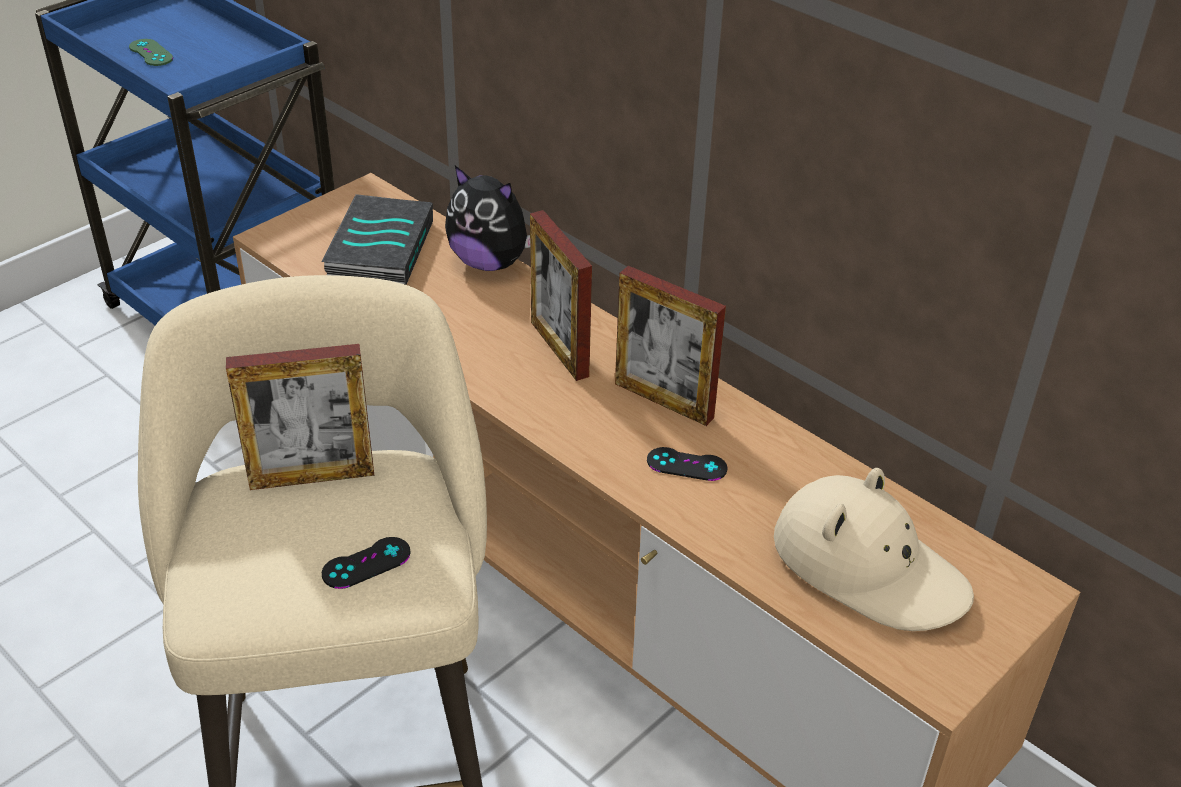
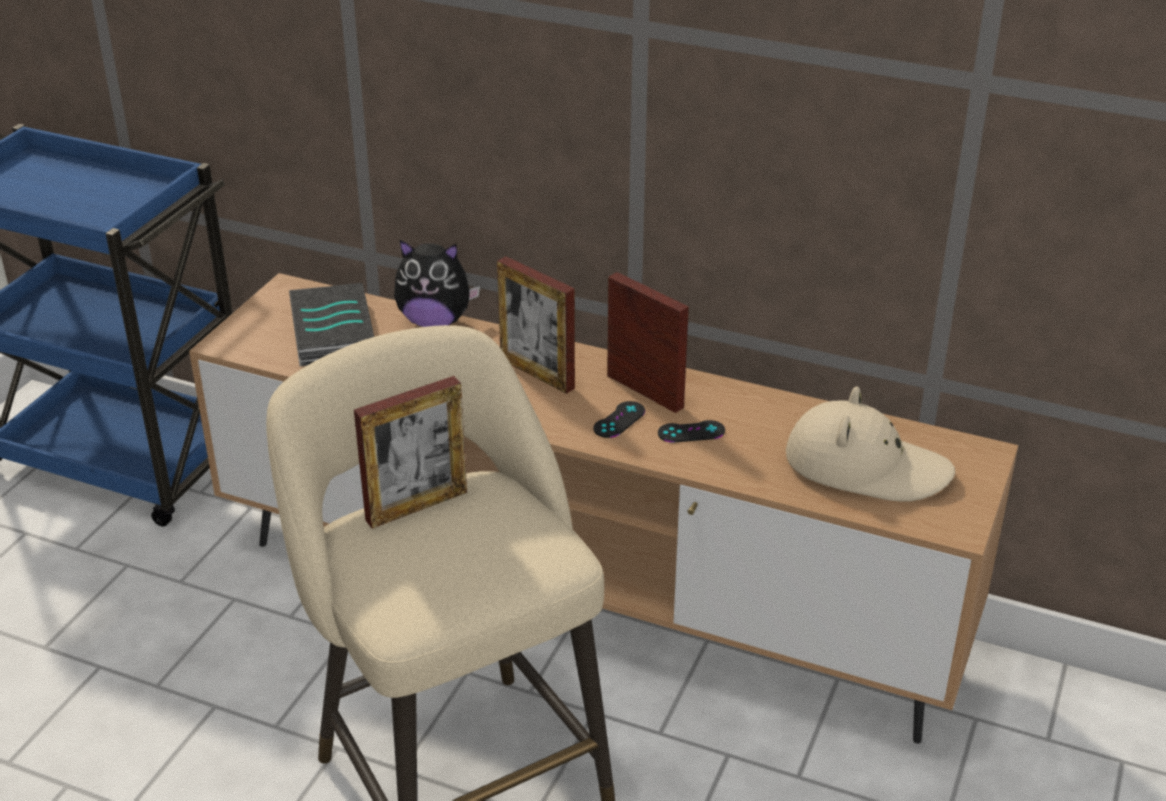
camera: 20 degrees left, 5 degrees down
(151, 53) = (44, 203): green game controller -> none
(366, 563) = (505, 554): black game controller -> black game controller (619, 420)
(663, 400) = (645, 391): picture frame -> picture frame turned 150 degrees counterclockwise

